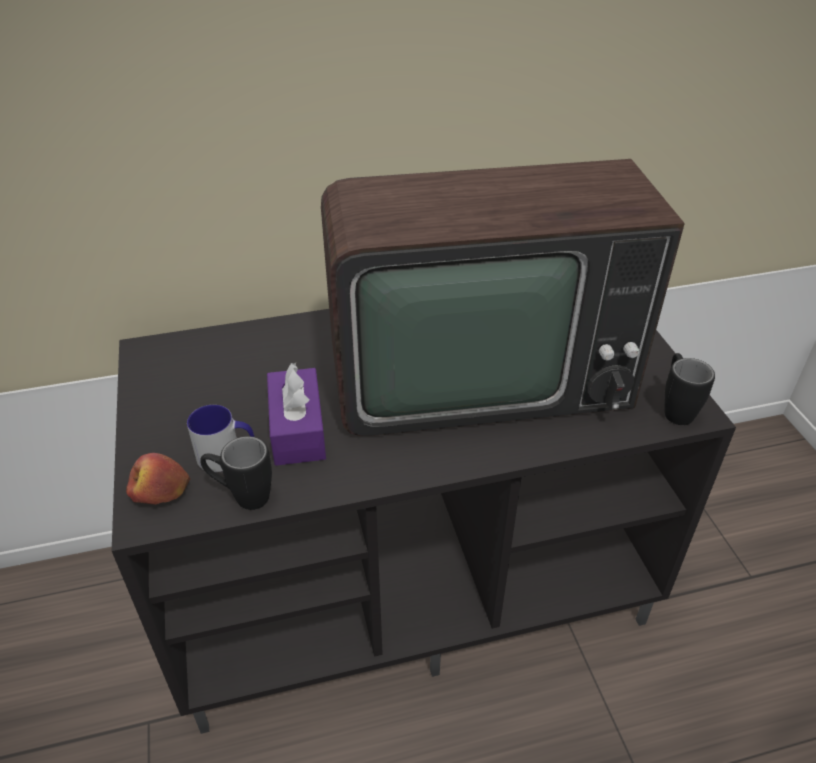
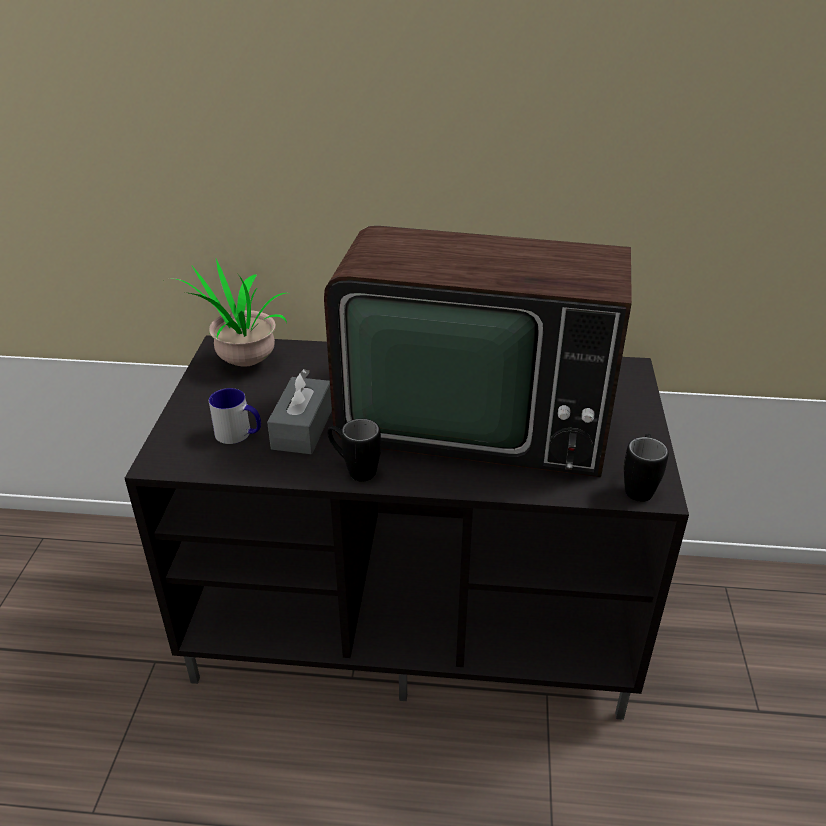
camera: 20 degrees right, 5 degrees down
(160, 491) = (178, 446): apple -> none
(183, 366) = (242, 363): none -> potted plant
(242, 496) = (234, 465): black mug -> black mug (354, 470)
(297, 429) = (302, 428): purple tissue box -> grey tissue box

